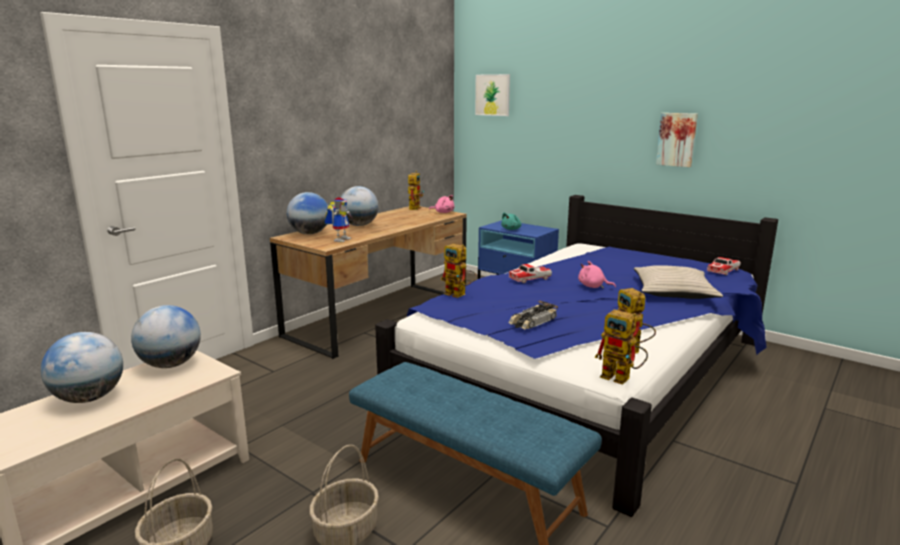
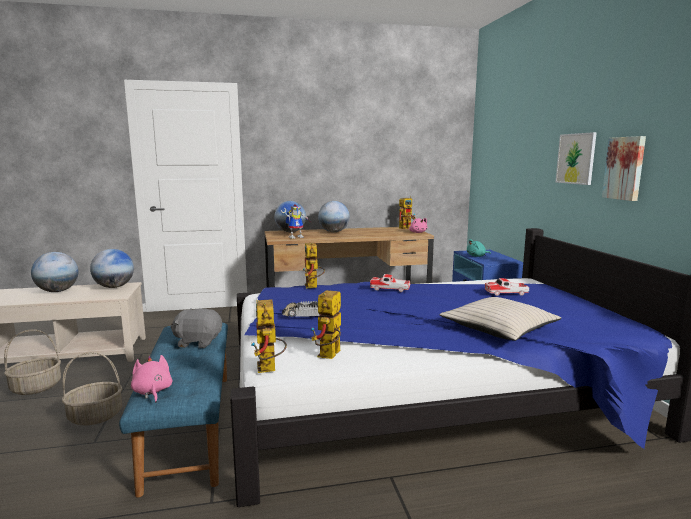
camera: 40 degrees right, 5 degrees down
(446, 388) = (198, 342): none -> grey plush toy
(492, 95) = (493, 131): picture -> picture (576, 158)
(593, 286) = (429, 306): pink plush toy -> pink plush toy (152, 392)
(723, 271) = (621, 327): toy car -> toy car (506, 293)

